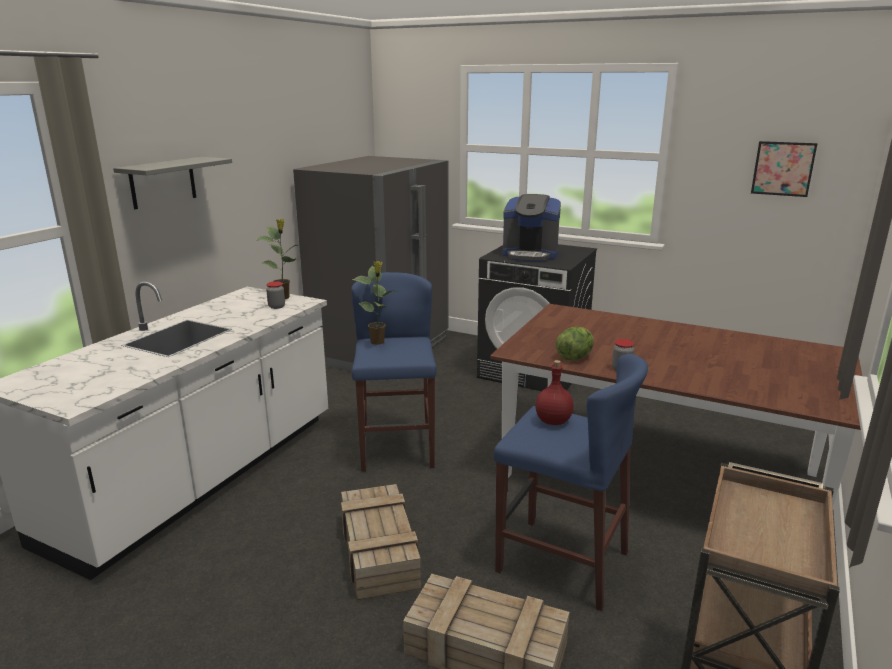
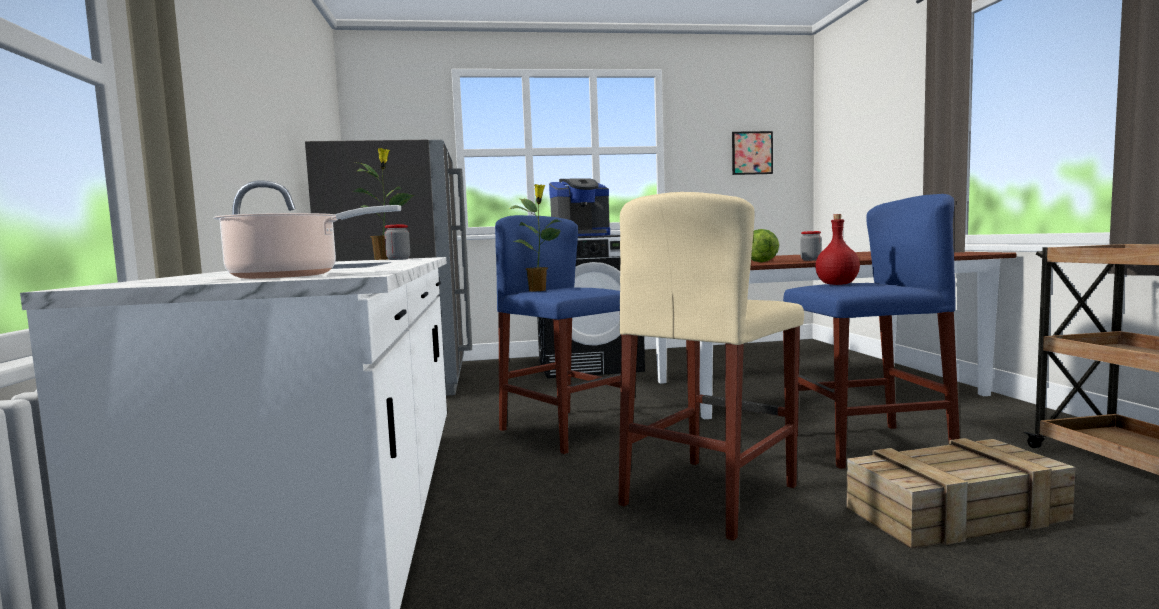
camera: 35 degrees left, 15 degrees down
(73, 389) = (291, 276): none -> cooking pot
(163, 182) = (205, 80): grey shelf -> none
(378, 550) = (710, 495): crate -> beige stool

